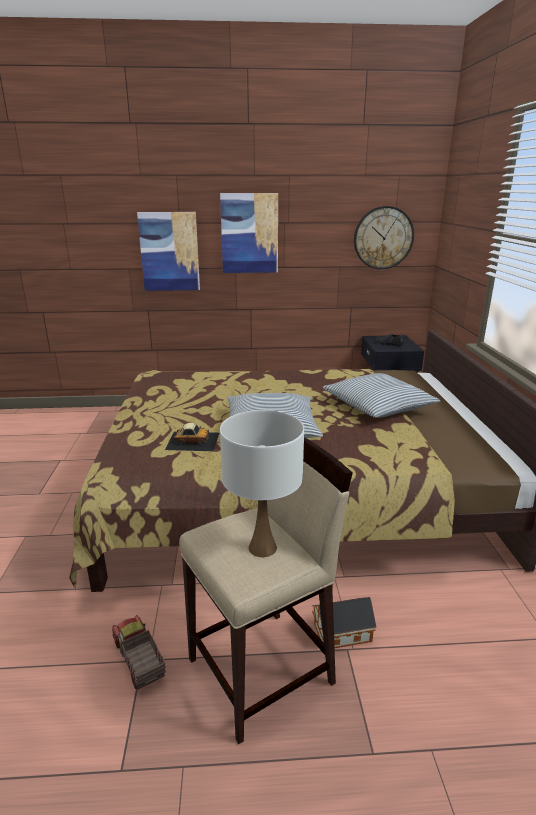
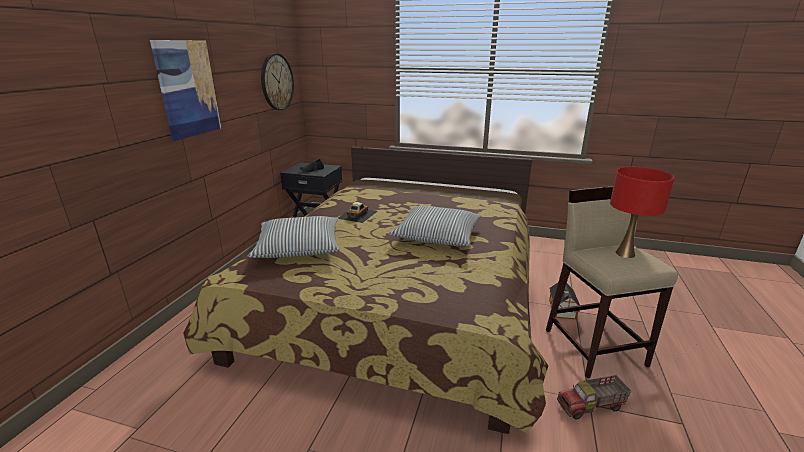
camera: 70 degrees left, 0 degrees up
(169, 252) = (106, 126): picture -> none
(192, 440) = (443, 268): toy car -> toy car (357, 214)
(262, 547) = (625, 254): white table lamp -> red table lamp
(378, 406) = (421, 198): pillow -> pillow (298, 247)

